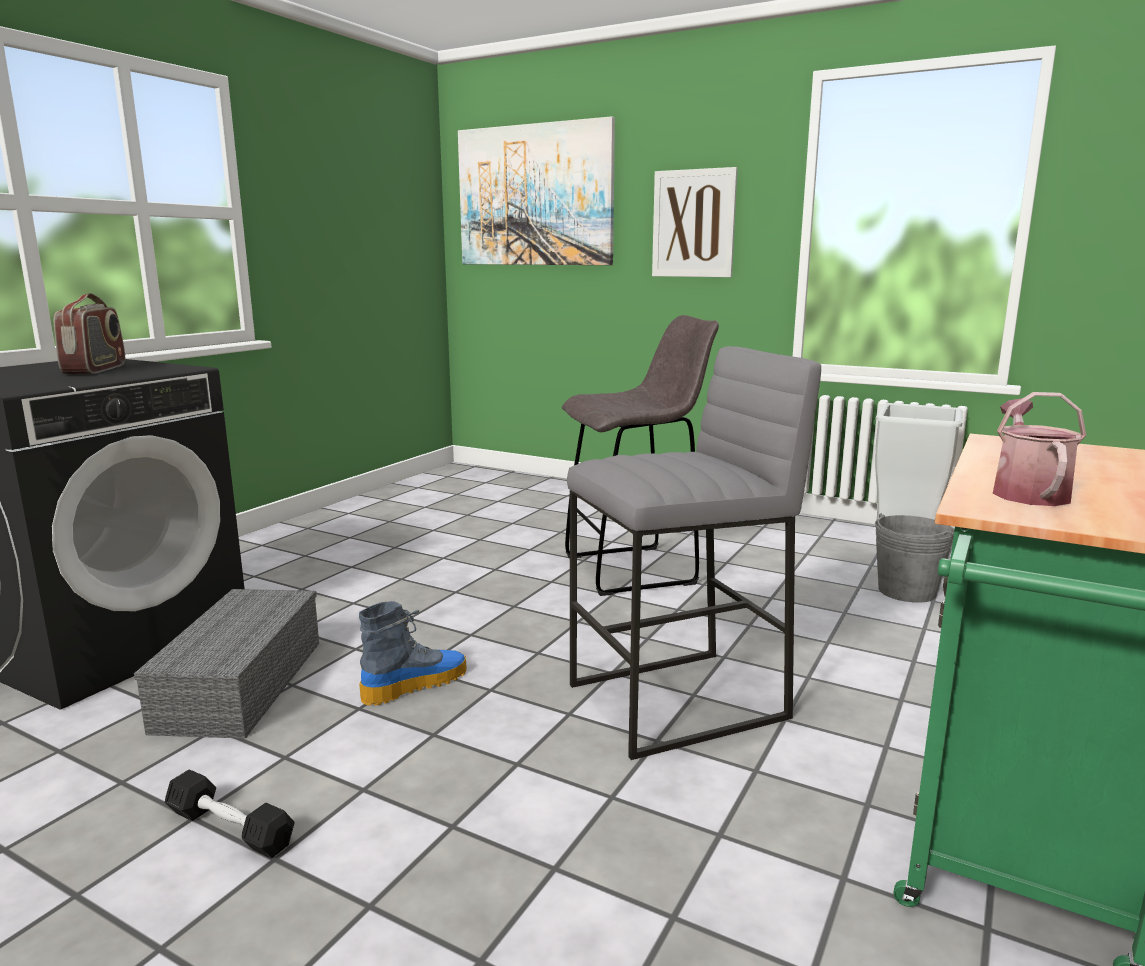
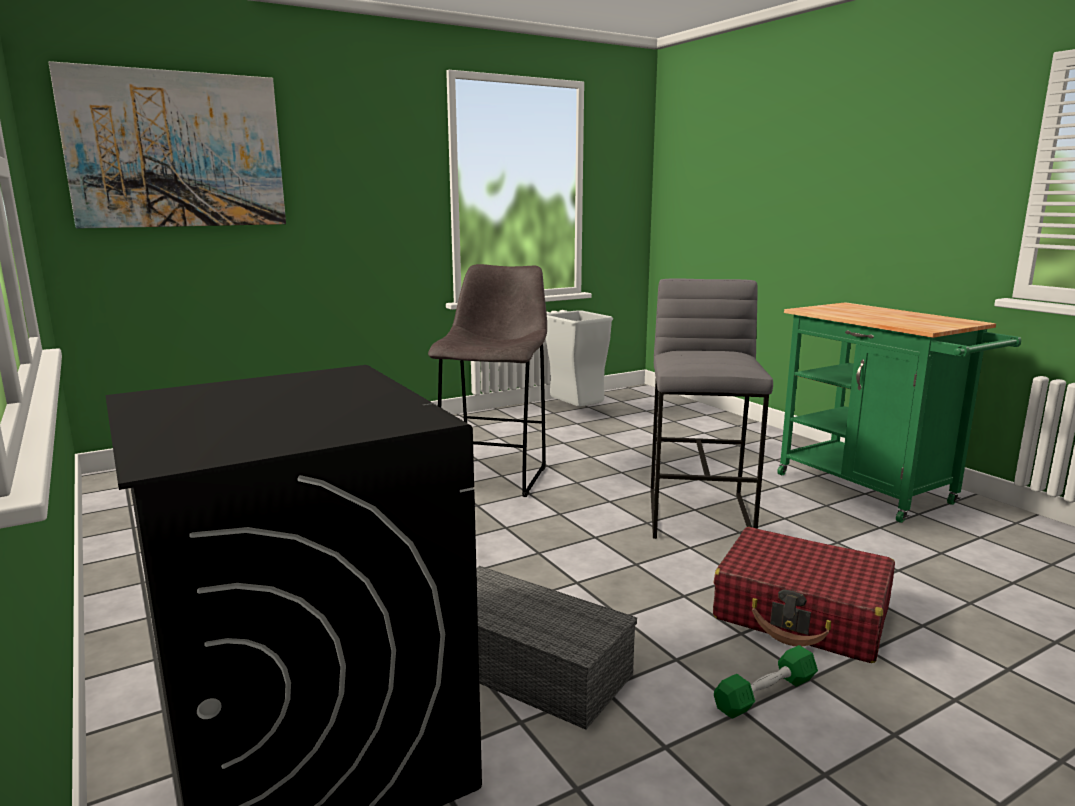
camera: 60 degrees left, 0 degrees up
(96, 369) = (280, 396): radio -> none
(230, 828) = (765, 694): black dumbbell -> green dumbbell
(415, 684) = (603, 588): boot -> none
(442, 830) = (802, 614): none -> red suitcase
(693, 224) = (363, 185): picture -> none
(906, 591) = (621, 428): grey bucket -> none
(1027, 492) = (904, 322): watering can -> none

